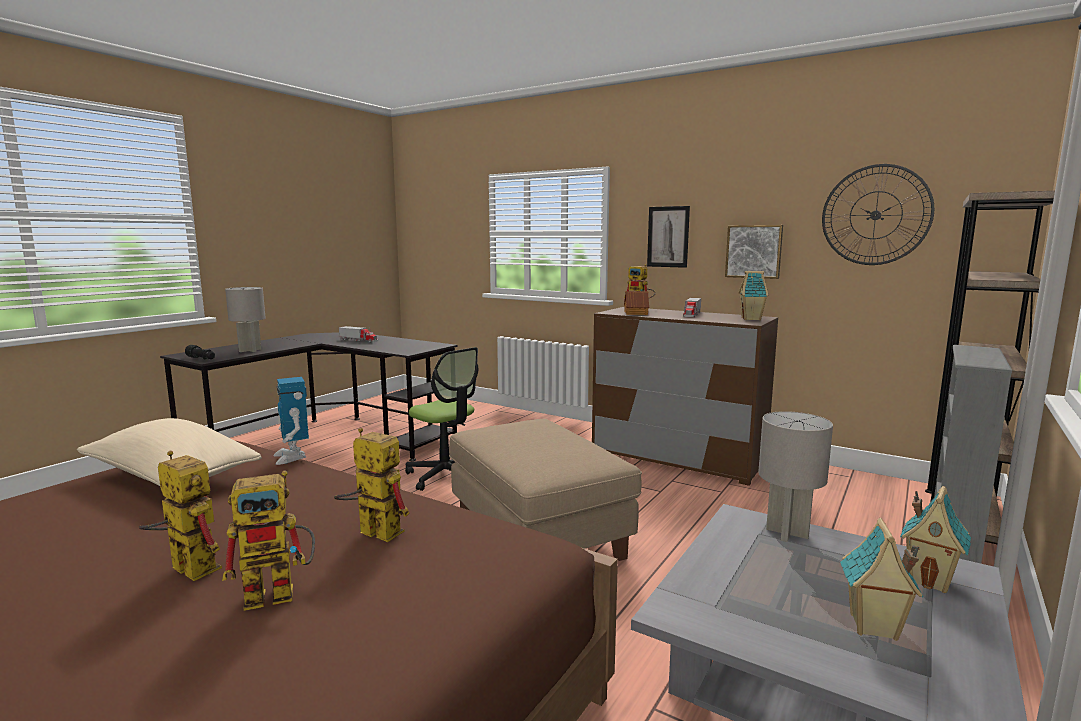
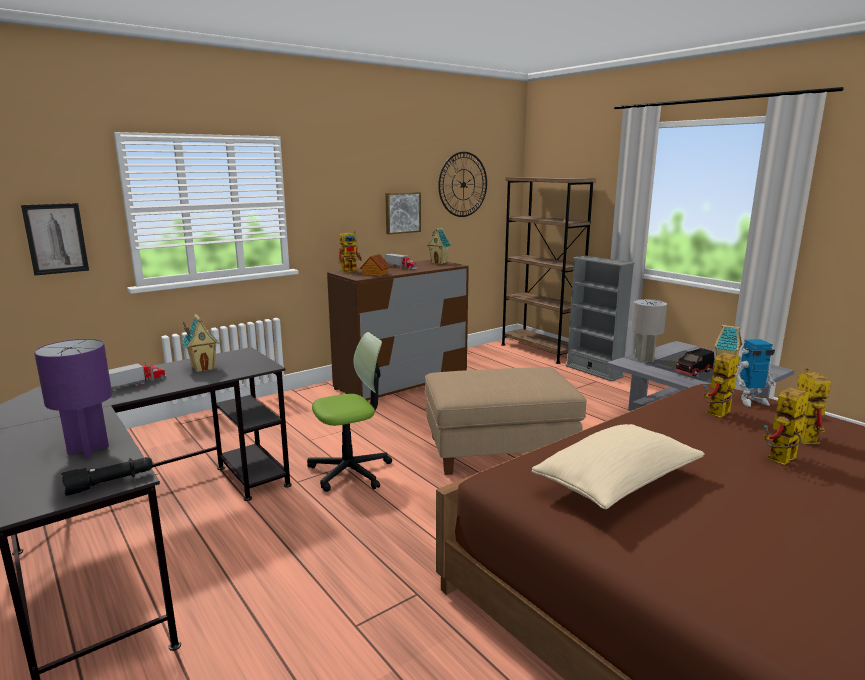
camera: 70 degrees left, 5 degrees up
(250, 350) = (89, 449): grey table lamp -> purple table lamp
(292, 457) = (570, 438): toy robot -> toy robot (751, 401)
(668, 237) = (340, 204): picture -> picture (56, 238)
(771, 584) = (694, 372): none -> toy truck
(930, 580) = (688, 351): toy house -> toy house (203, 368)

